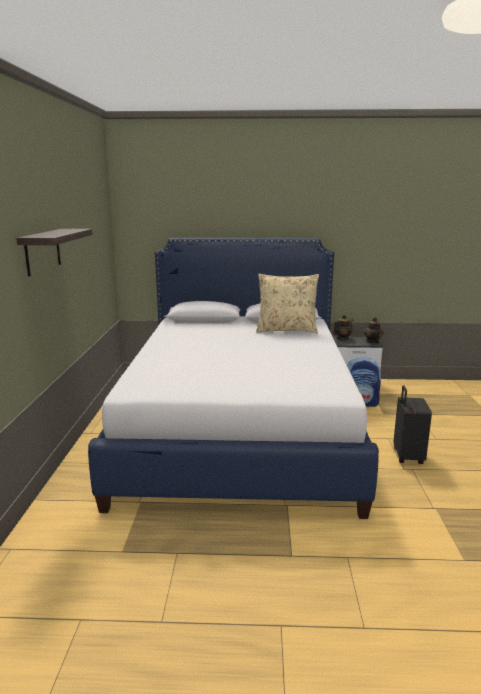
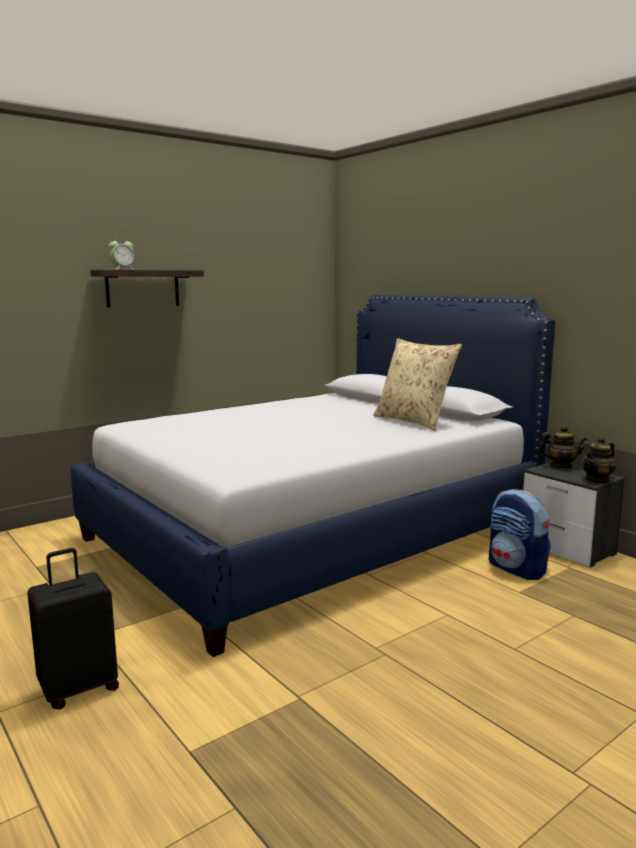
camera: 50 degrees right, 5 degrees down
(50, 235) = (123, 269): none -> alarm clock
(407, 457) = (414, 641): black suitcase -> black suitcase (79, 688)

